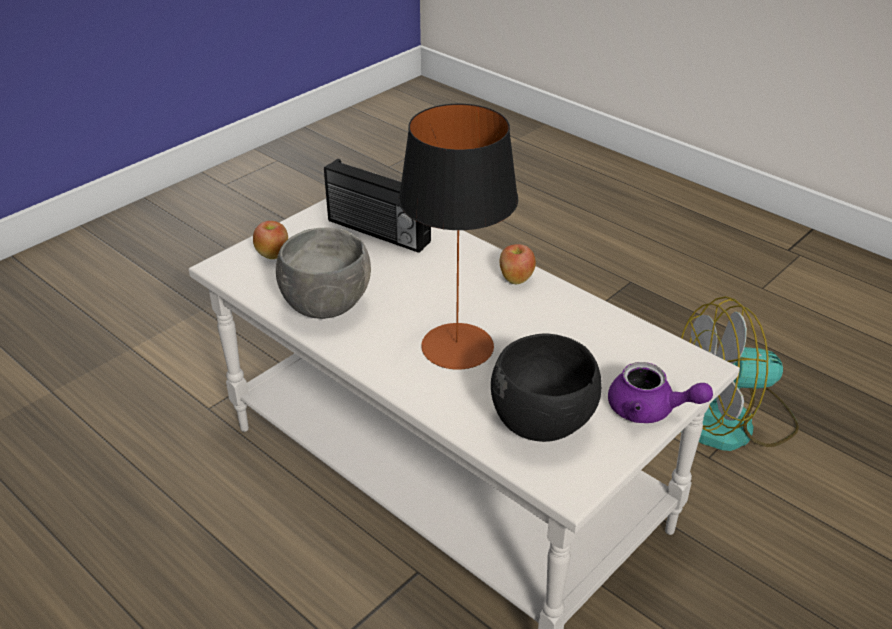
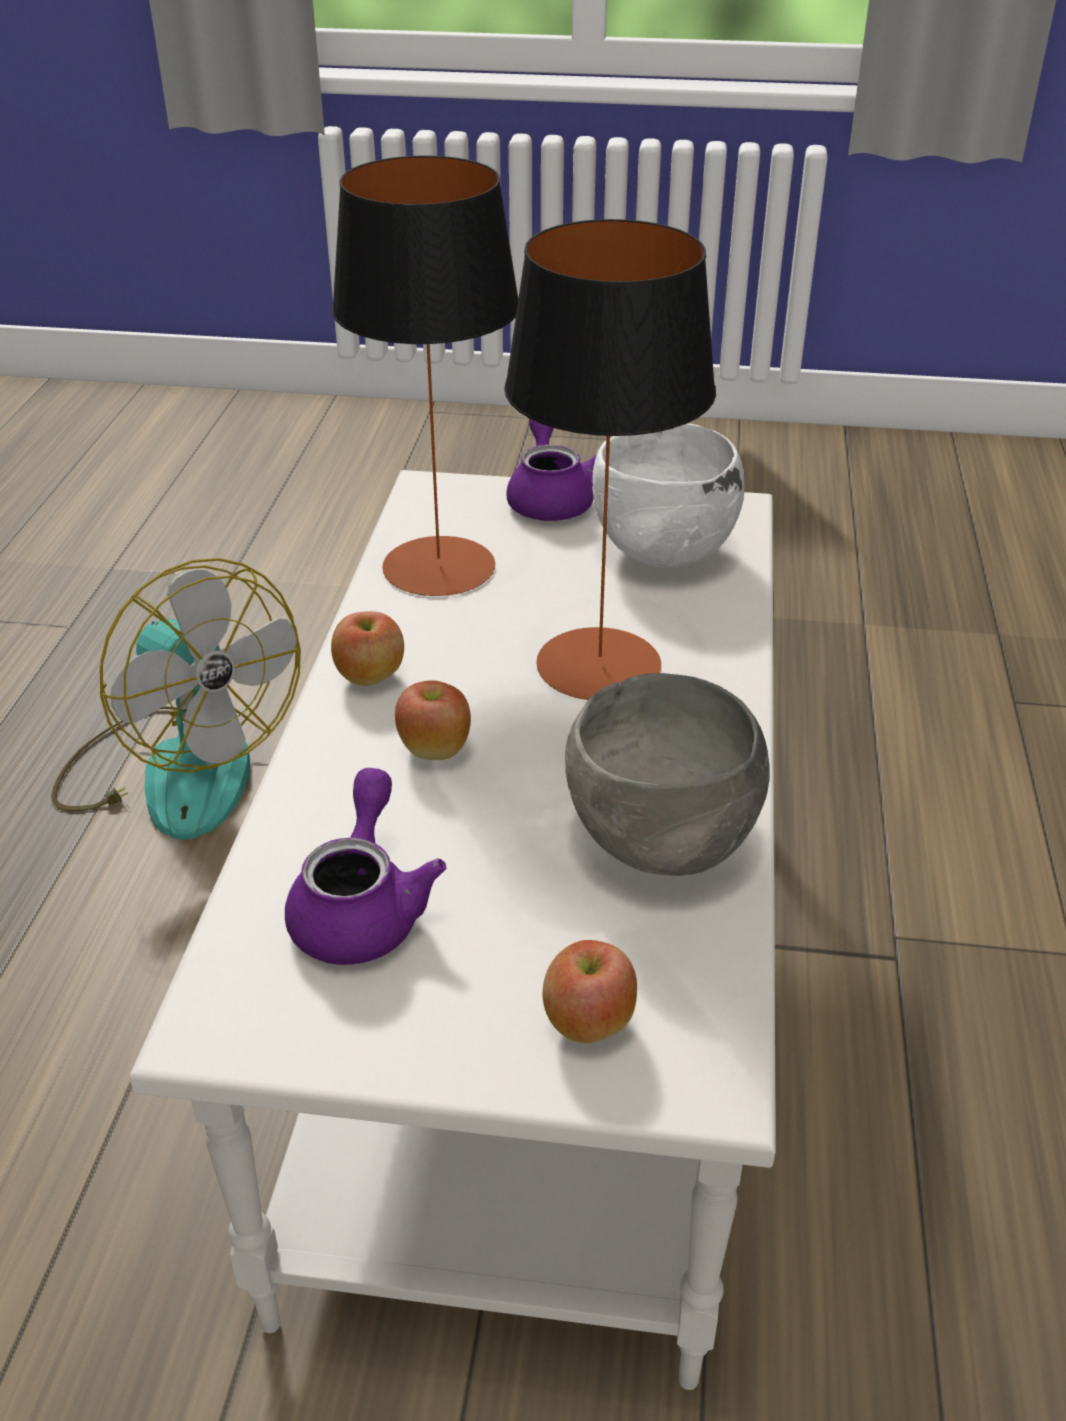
camera: 125 degrees left, 0 degrees up
(377, 232) = (362, 907): radio -> purple teapot
(445, 277) = (434, 750): none -> apple
(541, 423) = (661, 553): black bowl -> white bowl
(600, 334) = (439, 566): none -> table lamp

